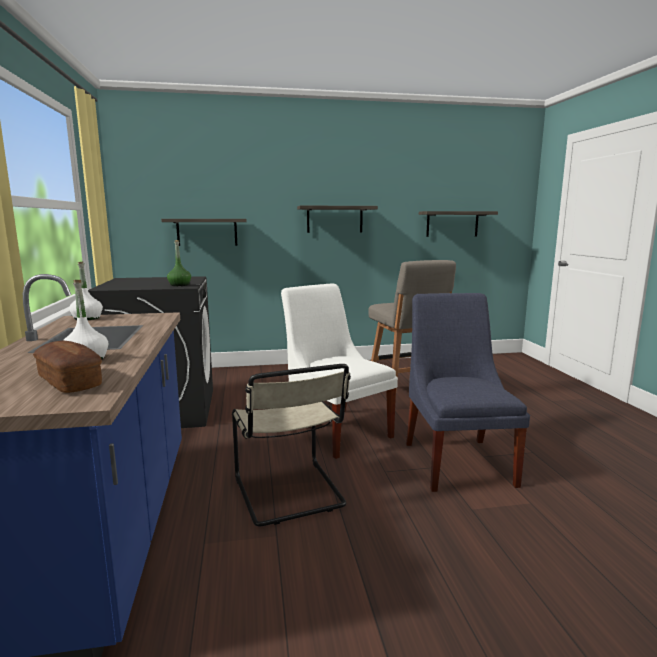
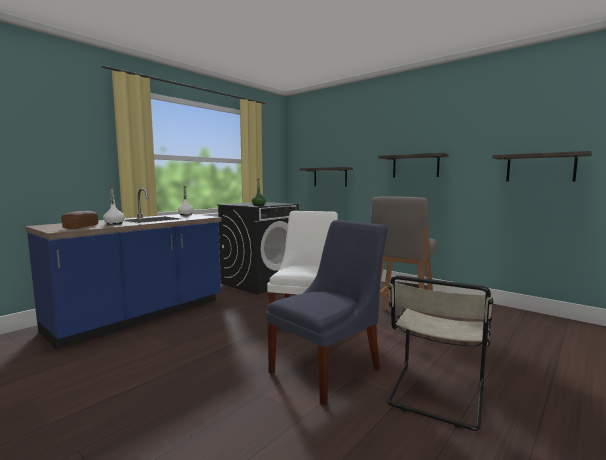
camera: 50 degrees right, 5 degrees down
(290, 494) = (213, 335): beige chair -> beige chair (436, 397)

